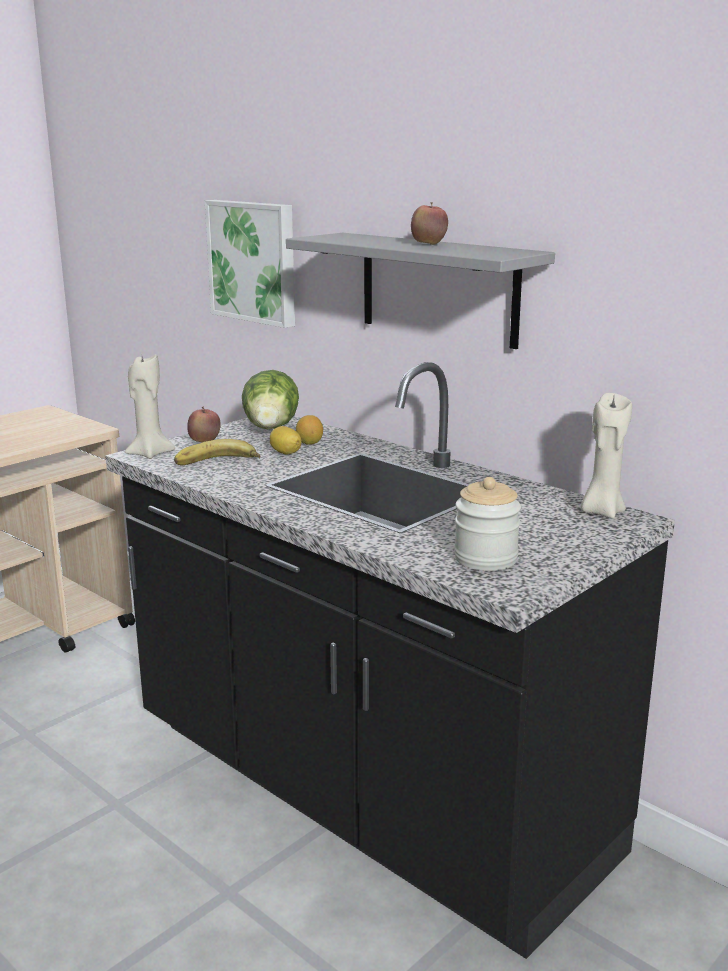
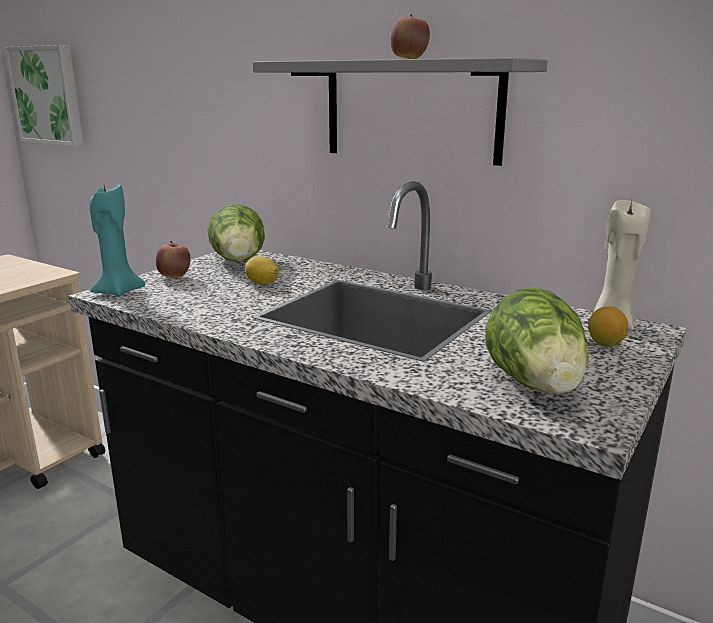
camera: 10 degrees left, 0 degrees up
(150, 454) = (118, 291): beige candle -> turquoise candle
(218, 463) = (194, 297): banana -> none
(254, 261) = (209, 101): picture -> picture (49, 95)
(309, 443) = (282, 273): lemon -> lemon (605, 344)
(485, 559) = (536, 386): jar -> lettuce

